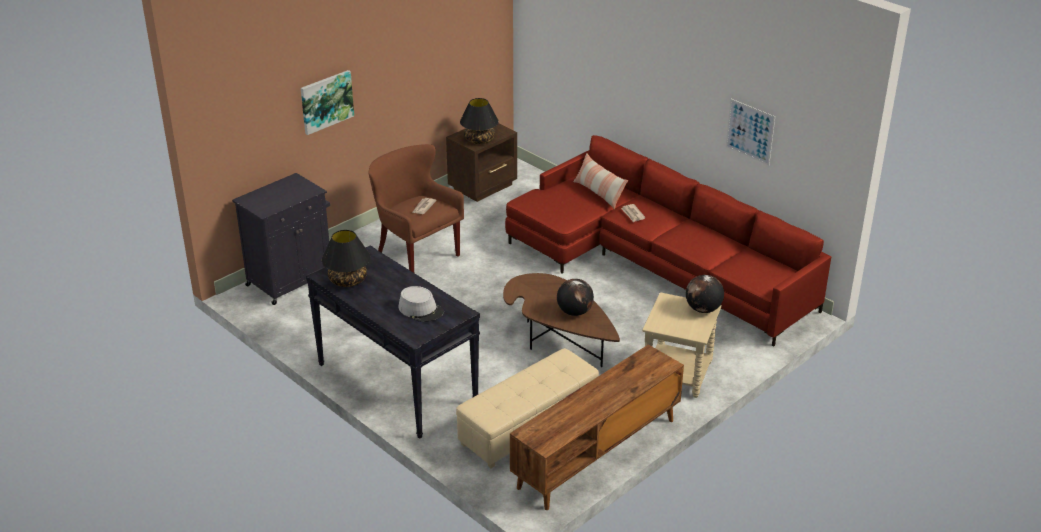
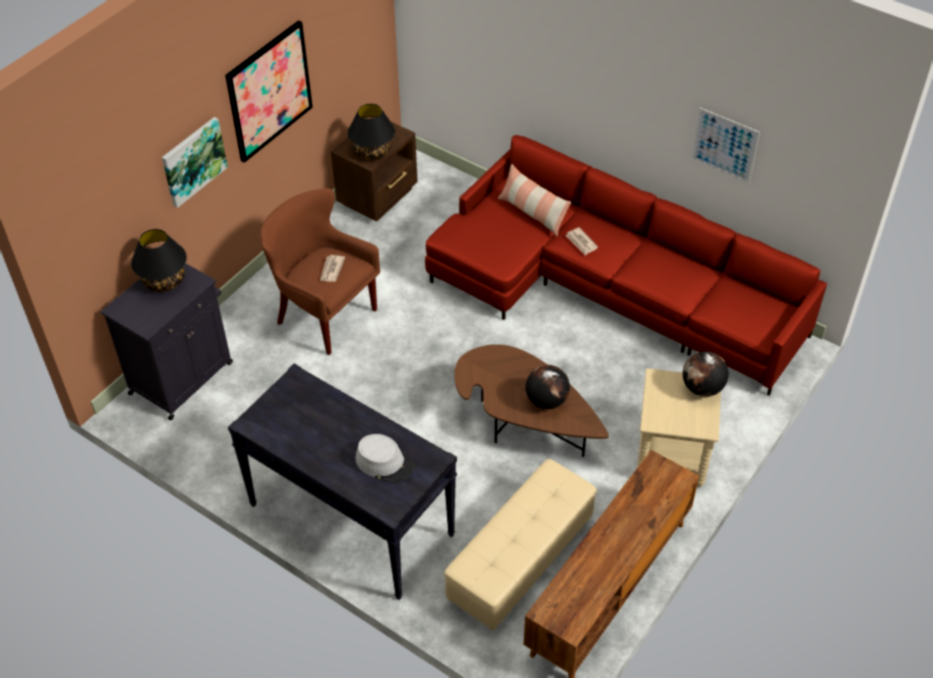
camera: 10 degrees left, 15 degrees up
(347, 280) = (281, 426): black table lamp -> black table lamp (164, 280)
(397, 65) = (269, 91): none -> picture

